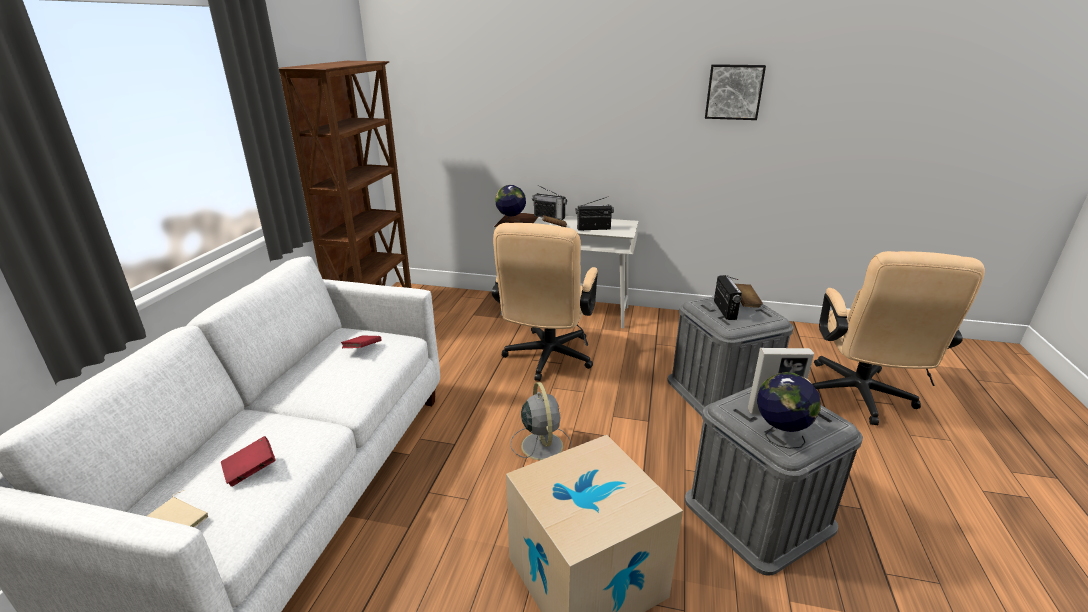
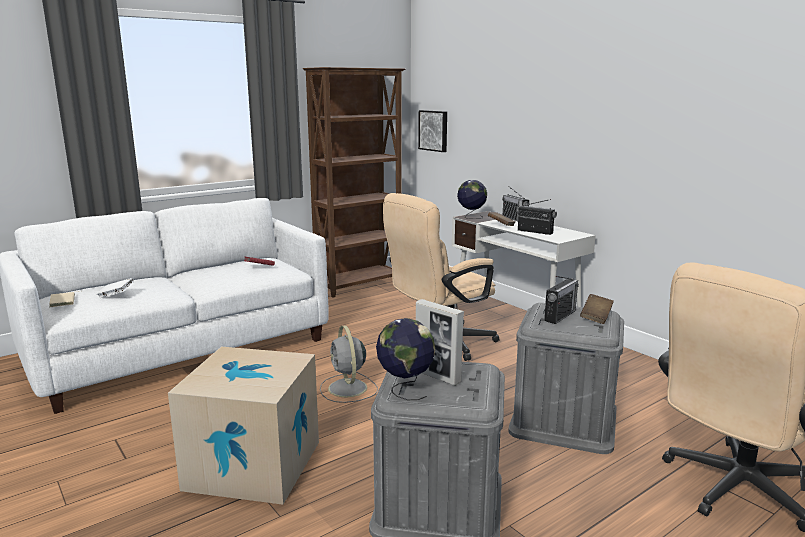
camera: 40 degrees right, 10 degrees down
(251, 470) = (116, 295): red book -> white book
(541, 444) = (348, 389): grey fan -> grey fan turned 135 degrees clockwise
(734, 92) = (696, 95): picture -> picture (434, 130)

